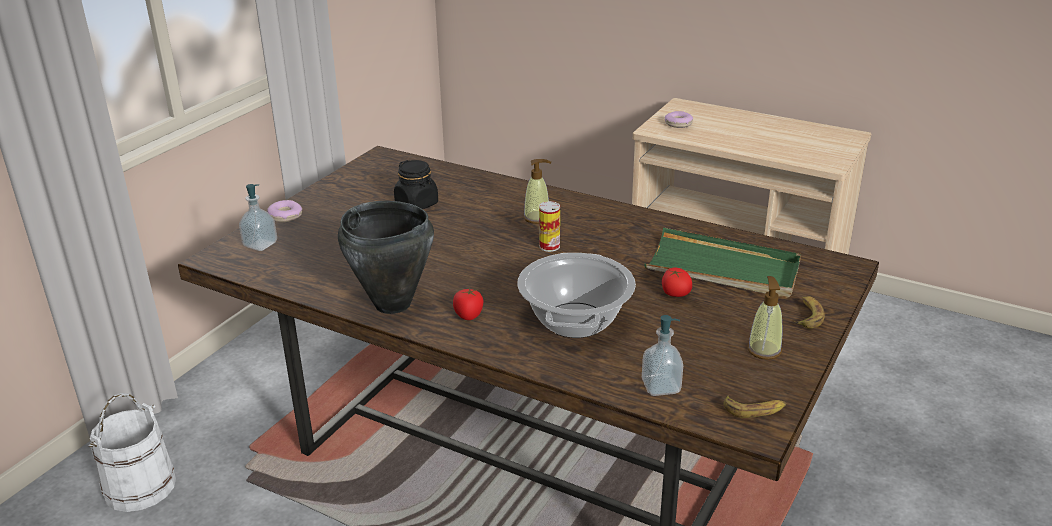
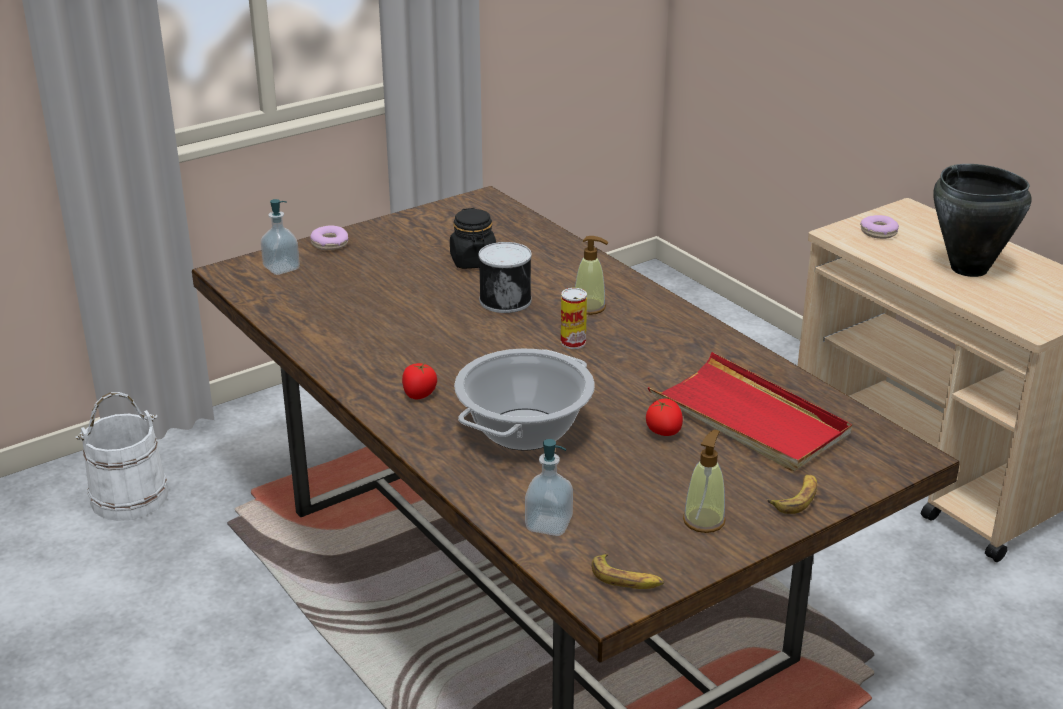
camera: 25 degrees right, 0 degrees up
(392, 304) = (354, 362): black cooking pot -> black cooking pot (969, 269)
(469, 227) = (505, 299): none -> can
(723, 269) = (749, 418): green tray -> red tray

